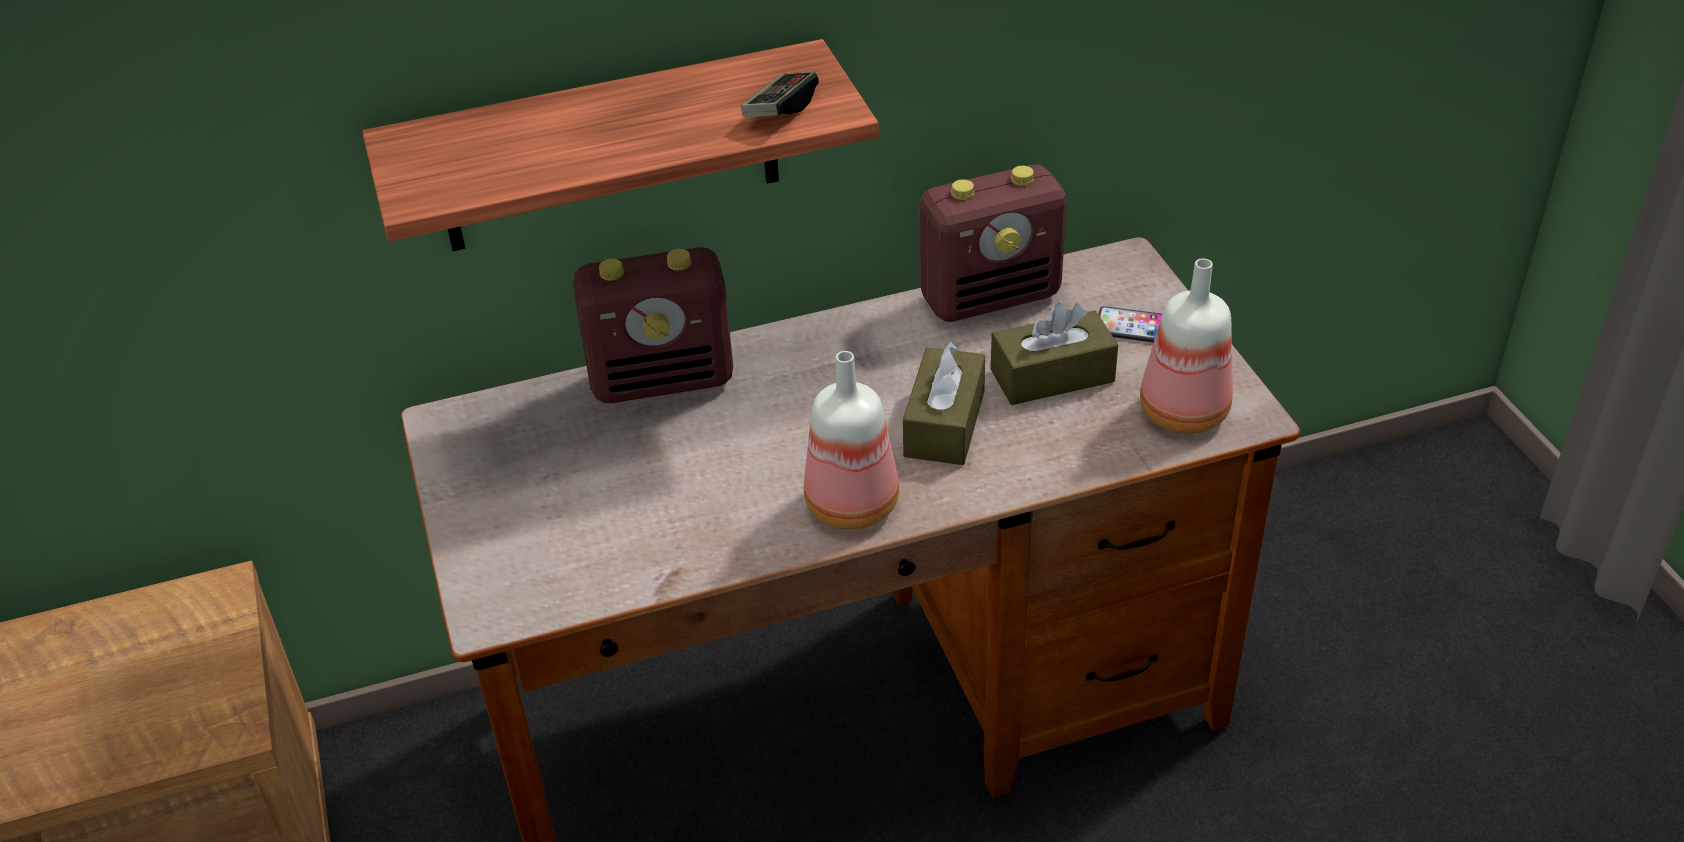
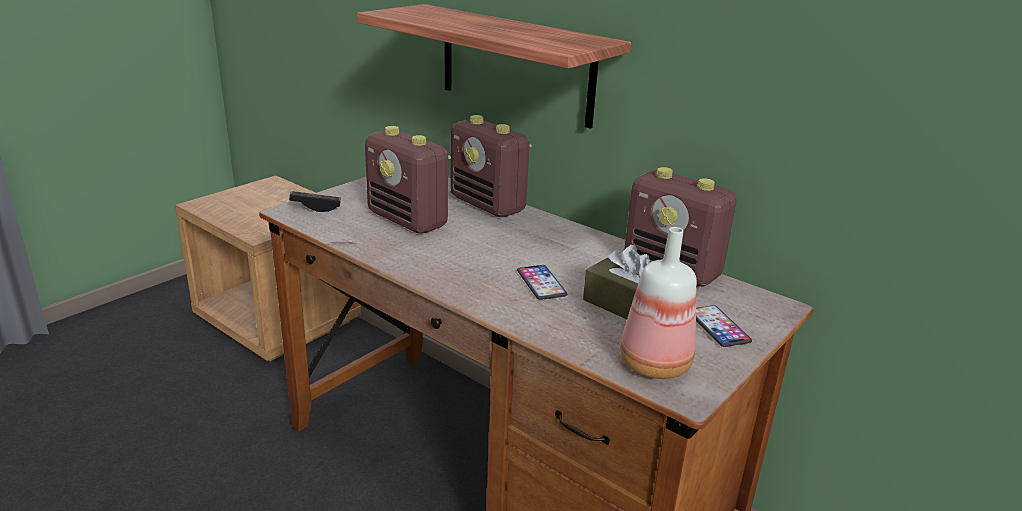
camera: 55 degrees right, 15 degrees down
(647, 484) = (408, 220): none -> radio
(780, 109) = (546, 42): game controller -> game controller (316, 207)
(851, 503) = (445, 273): bottle -> none
(944, 424) = (541, 283): brown tissue box -> phone

